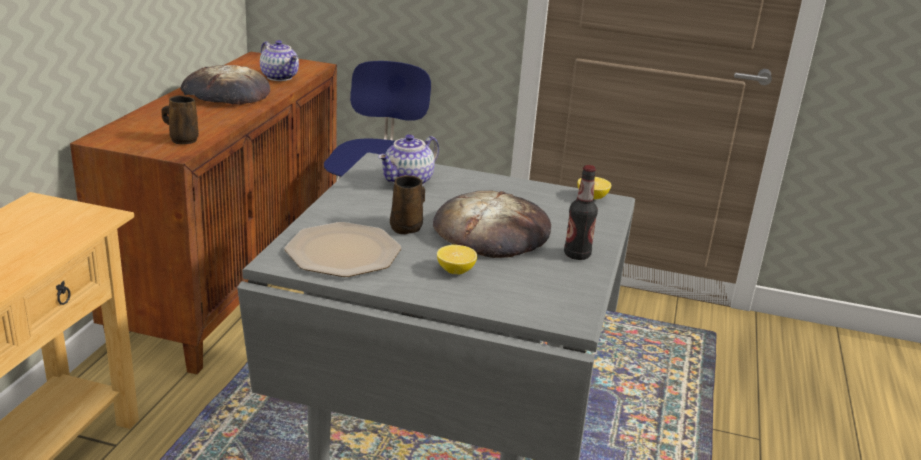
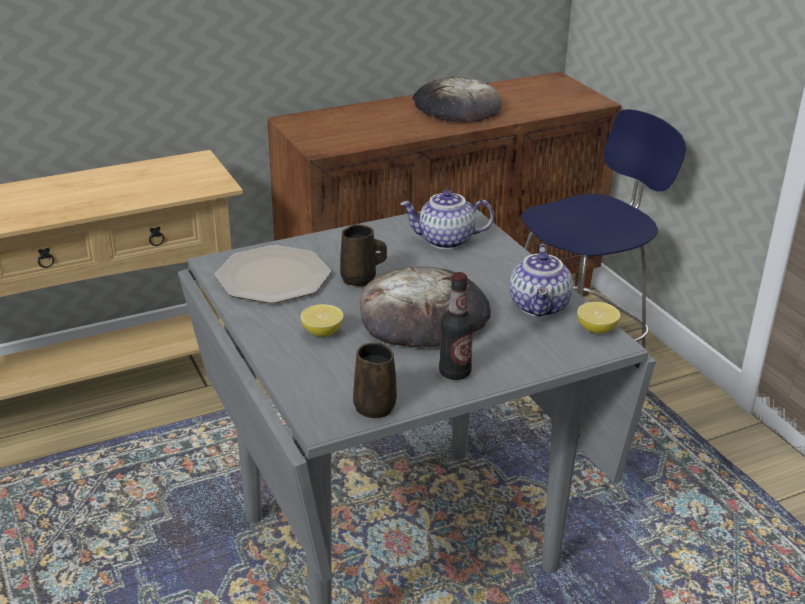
camera: 50 degrees right, 5 degrees up
(182, 140) = (345, 139): brown mug -> brown mug (373, 405)
(280, 77) = (536, 105): teapot -> teapot (540, 307)

